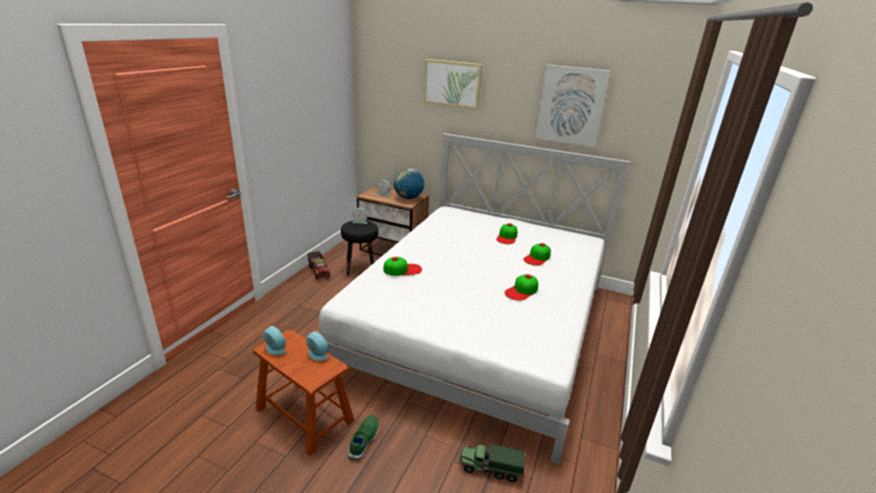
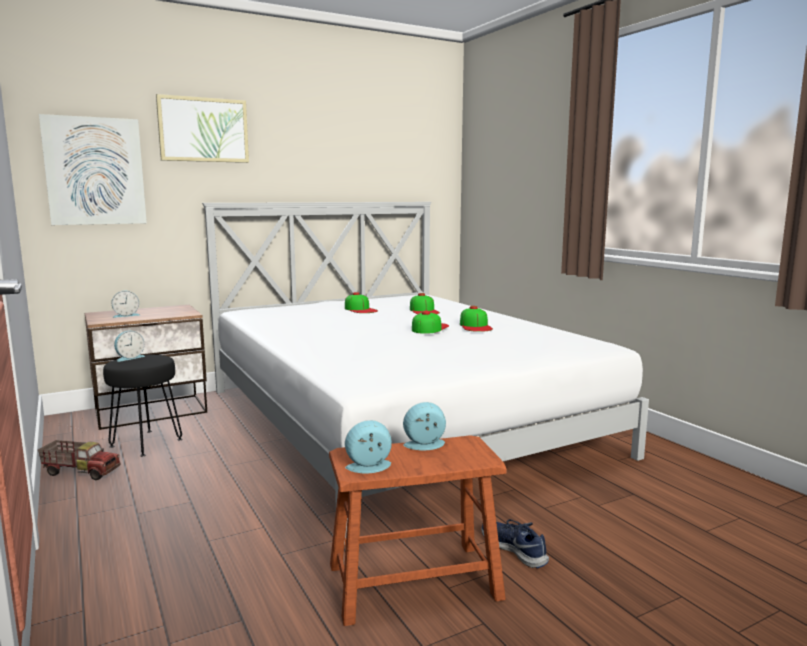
camera: 50 degrees left, 15 degrees down
(364, 440) = (514, 548): green shoe -> blue shoe
(402, 269) = (344, 347): cap -> cap (429, 328)
(408, 198) = (172, 310): globe -> none
(490, 468) = (625, 490): toy truck -> none
(571, 105) = (360, 147): picture -> picture (95, 171)

